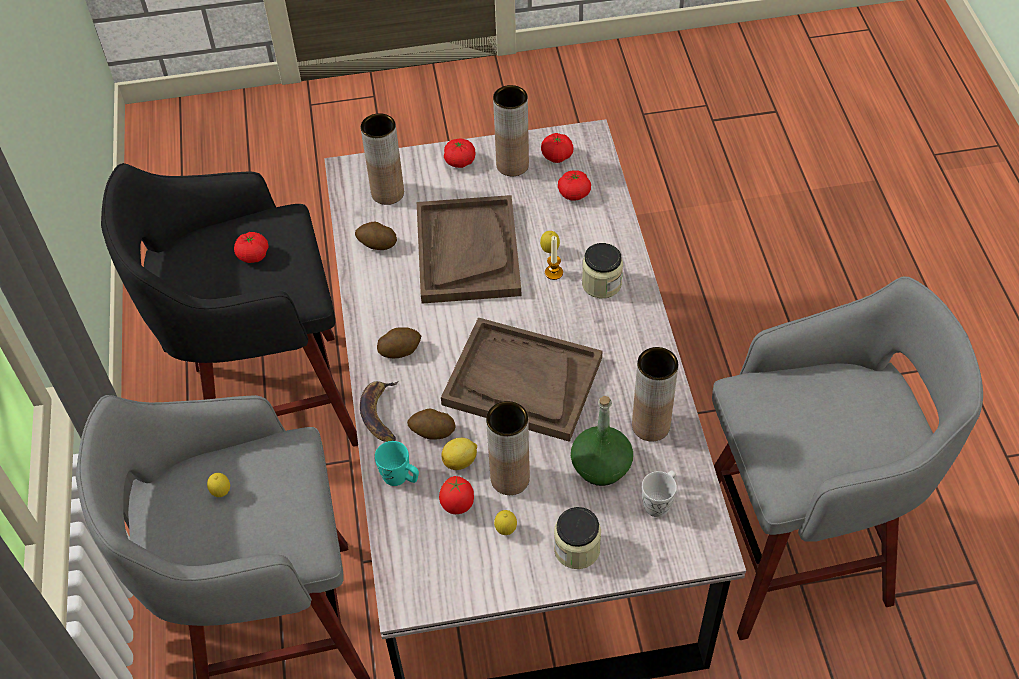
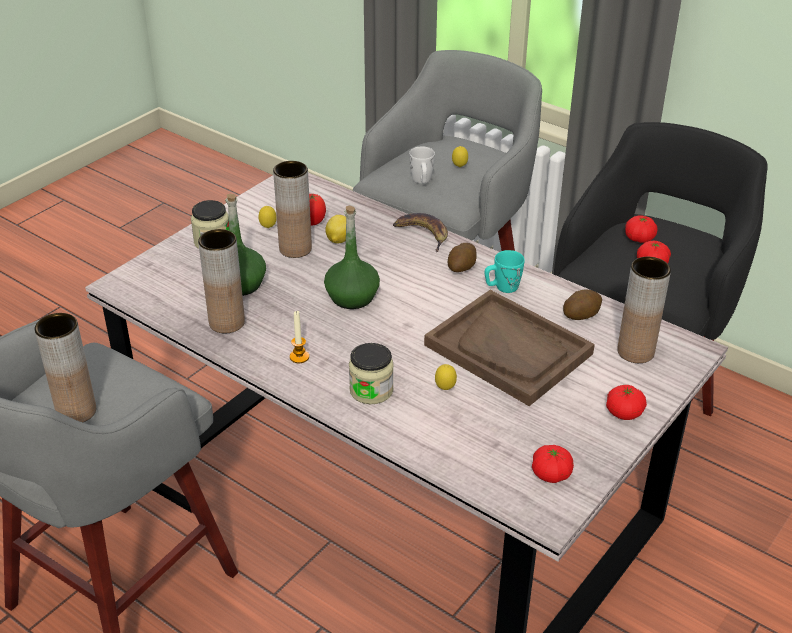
camera: 135 degrees right, 15 degrees down
(400, 478) = (365, 216): turquoise mug -> turquoise mug (502, 287)
(432, 432) = (377, 243): potato -> none
(512, 165) = (576, 439): brown vase -> brown vase (76, 411)
(522, 381) = (352, 297): brown tray -> green bottle
(553, 273) = (420, 375): candle -> candle (299, 357)
(574, 193) = (488, 449): tomato -> tomato (639, 238)
(659, 502) = (178, 288): white mug -> white mug (422, 181)

